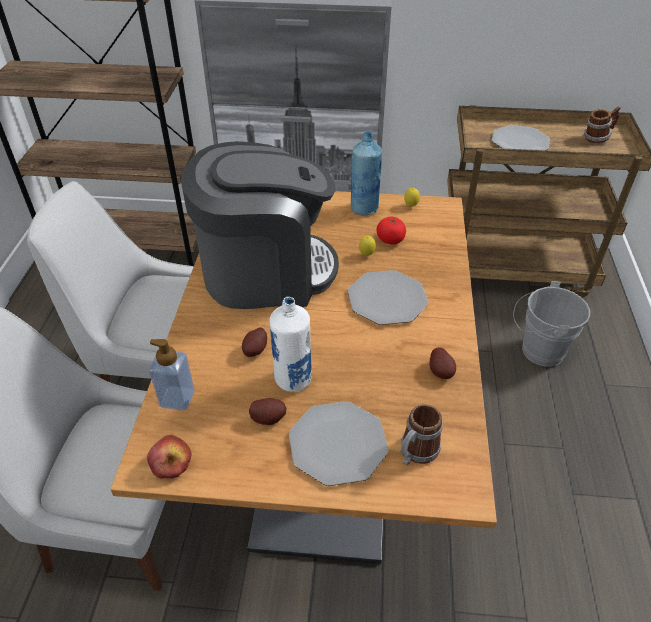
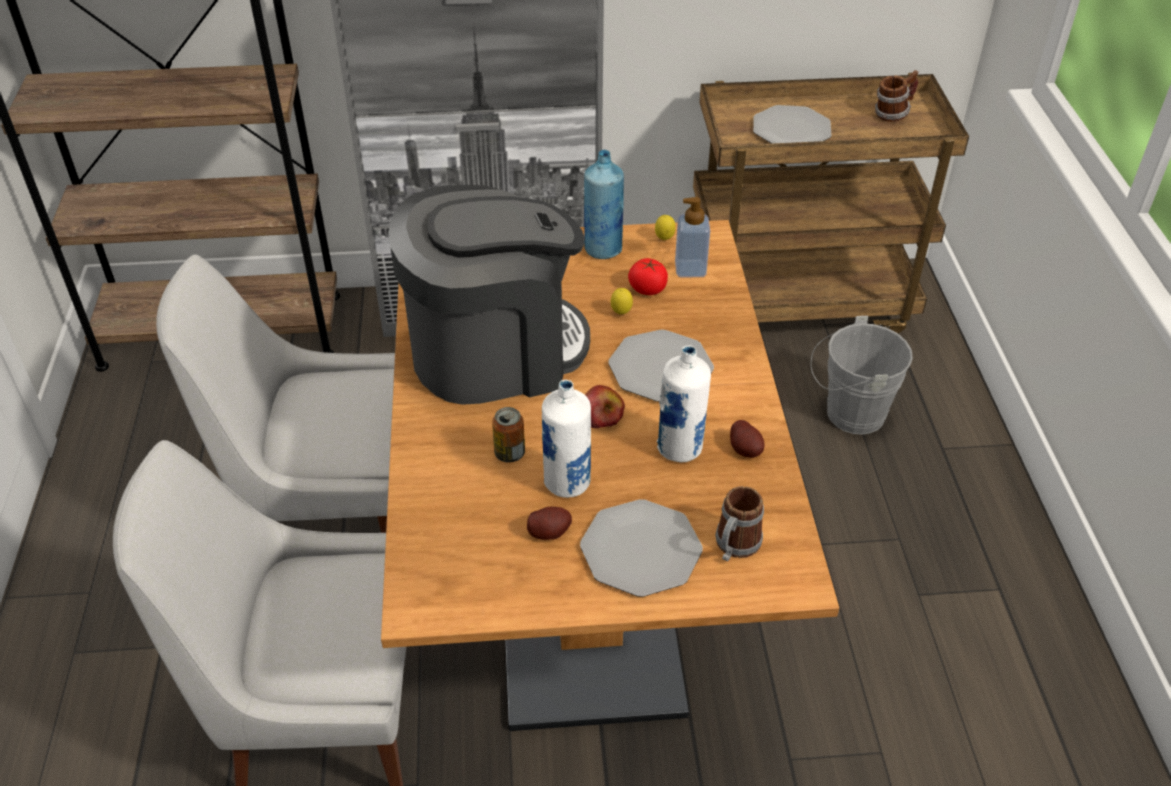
camera: 10 degrees left, 0 degrees up
(171, 462) = (446, 599): apple -> apple (601, 415)
(177, 398) = (429, 525): soap dispenser -> soap dispenser (690, 269)
(255, 350) = (510, 453): potato -> can
(388, 364) = (680, 448): none -> white bottle

